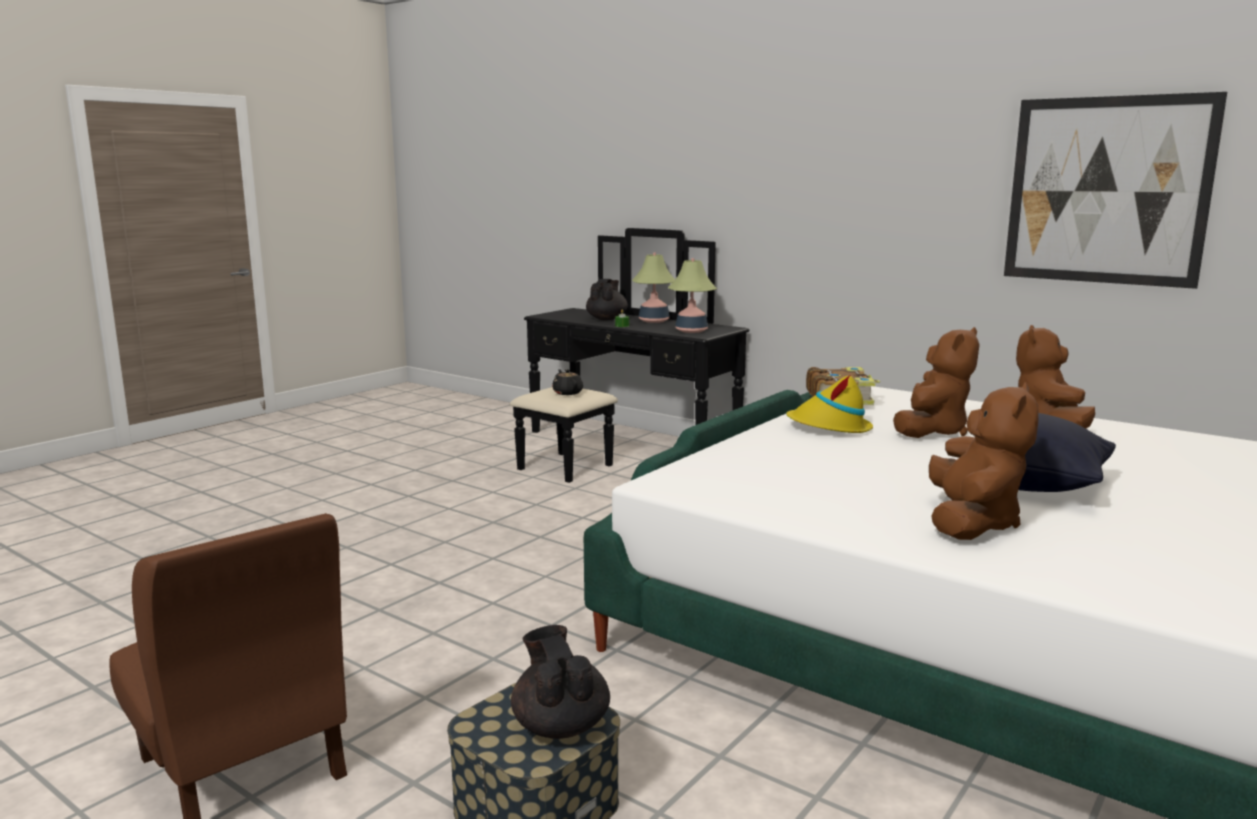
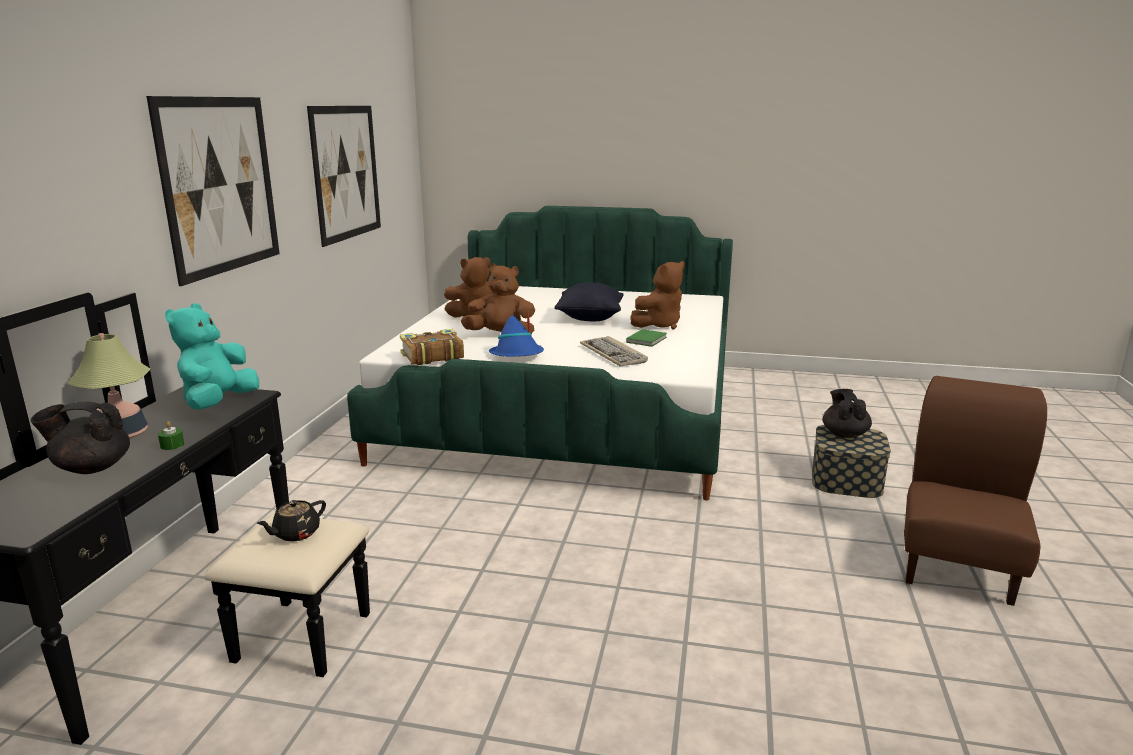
camera: 115 degrees left, 5 degrees up
(560, 725) = (844, 434): black teapot -> black teapot turned 135 degrees clockwise
(691, 331) = (218, 403): table lamp -> turquoise plush toy
(798, 466) = (614, 354): none -> keyboard
(829, 428) = (517, 355): yellow hat -> blue hat
(839, 179) = (220, 185): none -> picture
(868, 497) = (647, 339): none -> green book
(971, 523) = (659, 325): brown plush toy -> brown plush toy turned 150 degrees clockwise

